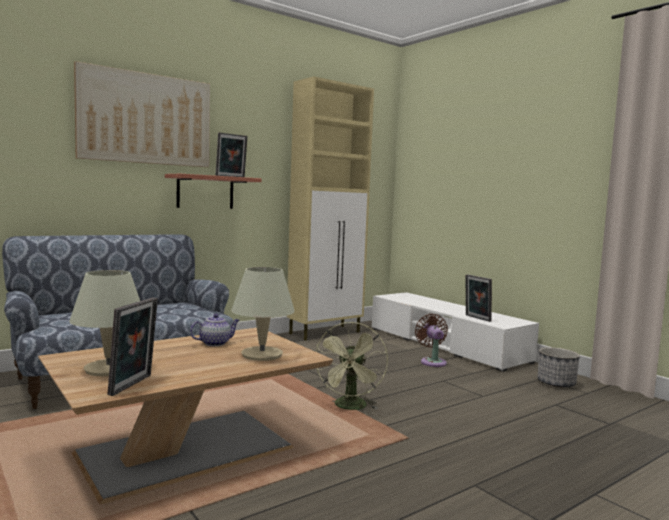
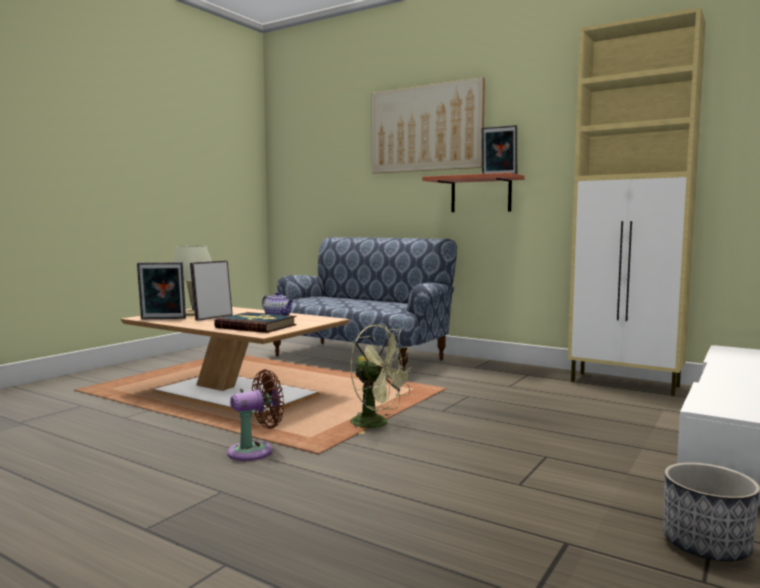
camera: 70 degrees right, 0 degrees up
(261, 354) = (256, 326): beige table lamp -> book
(350, 408) = (377, 424): green fan -> green fan turned 135 degrees counterclockwise
(432, 361) = (625, 444): brown fan -> brown fan (255, 451)
(476, 318) = (717, 393): picture frame -> picture frame (212, 317)

